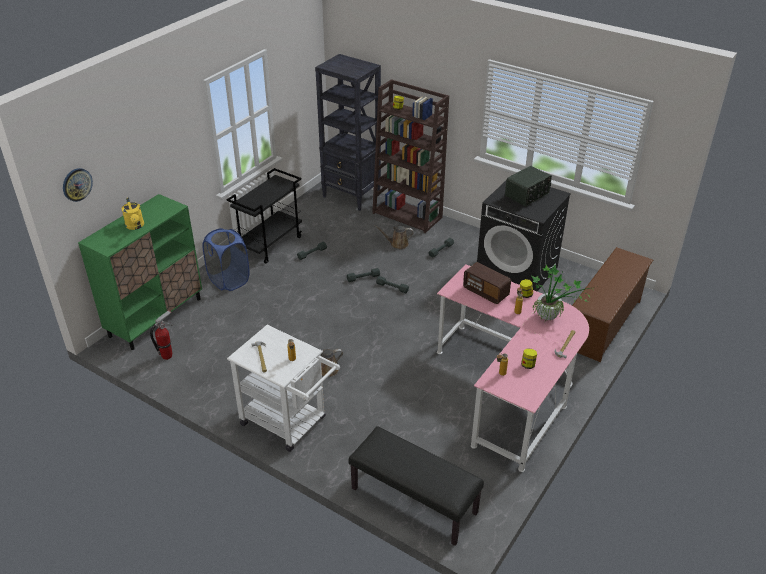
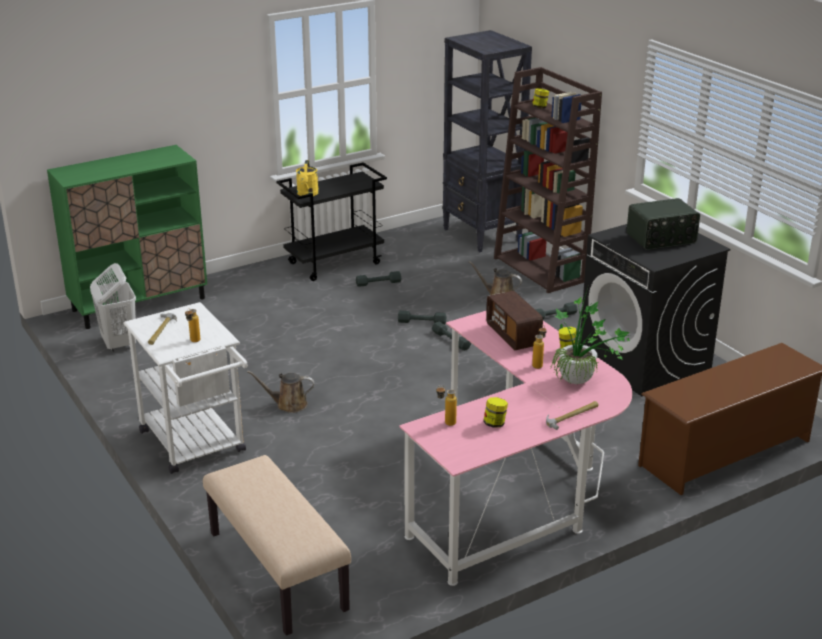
camera: 25 degrees right, 10 degrees down
(77, 184) = (57, 95): wall clock -> none
(135, 226) = (120, 167): yellow watering can -> yellow watering can (307, 194)
(167, 356) = (119, 344): fire extinguisher -> white laundry basket
(229, 280) = (253, 288): blue laundry basket -> none
(413, 501) = (276, 571): black bench -> beige bench

